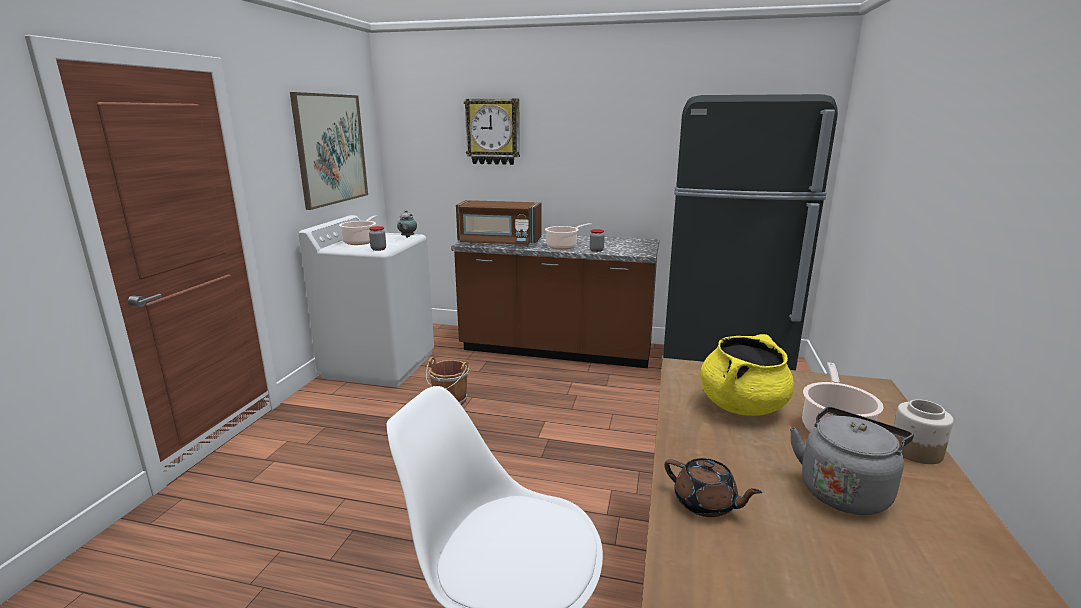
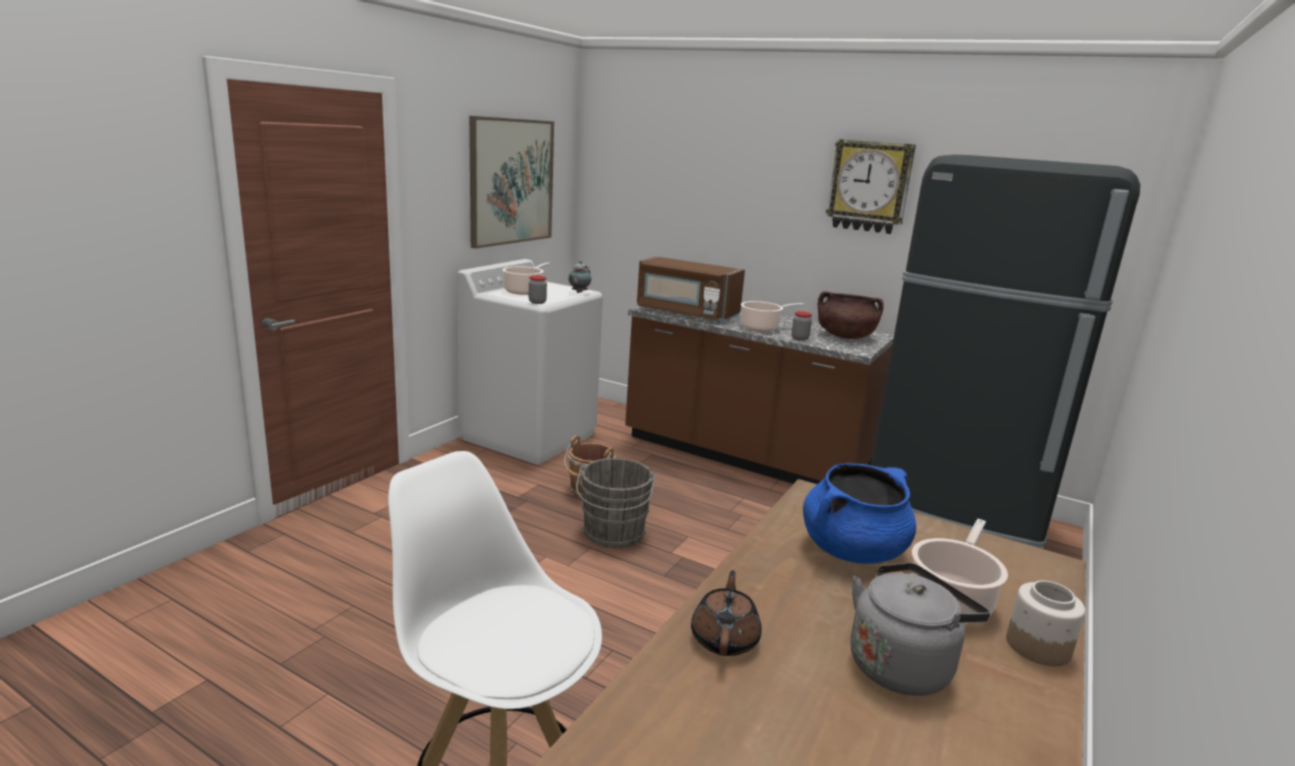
camera: 15 degrees right, 0 degrees up
(485, 432) = (613, 534): none -> grey bucket
(493, 132) = (705, 176): wall clock -> wall clock (869, 186)
(626, 245) = (845, 336): none -> brown cooking pot
(706, 504) = (725, 638): brown teapot -> brown teapot turned 135 degrees counterclockwise
(742, 406) = (853, 550): yellow cooking pot -> blue cooking pot

